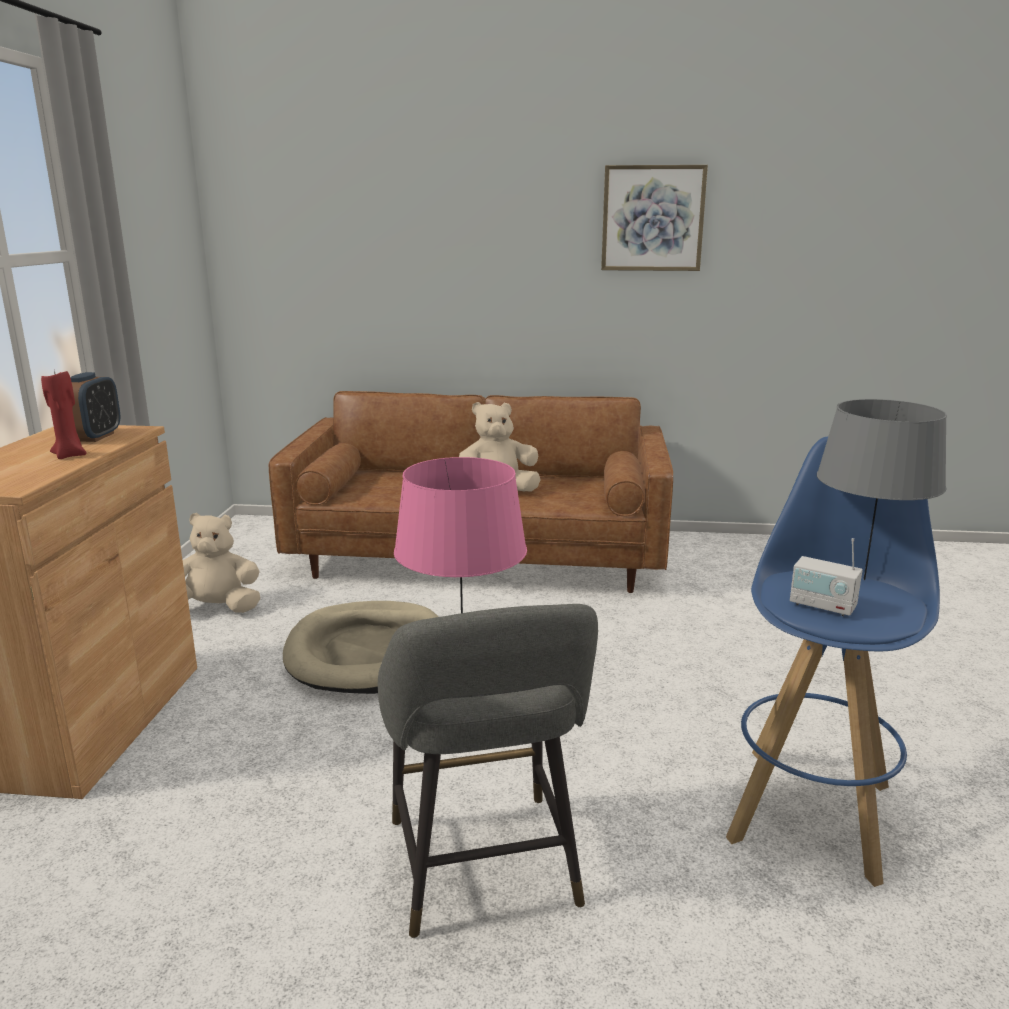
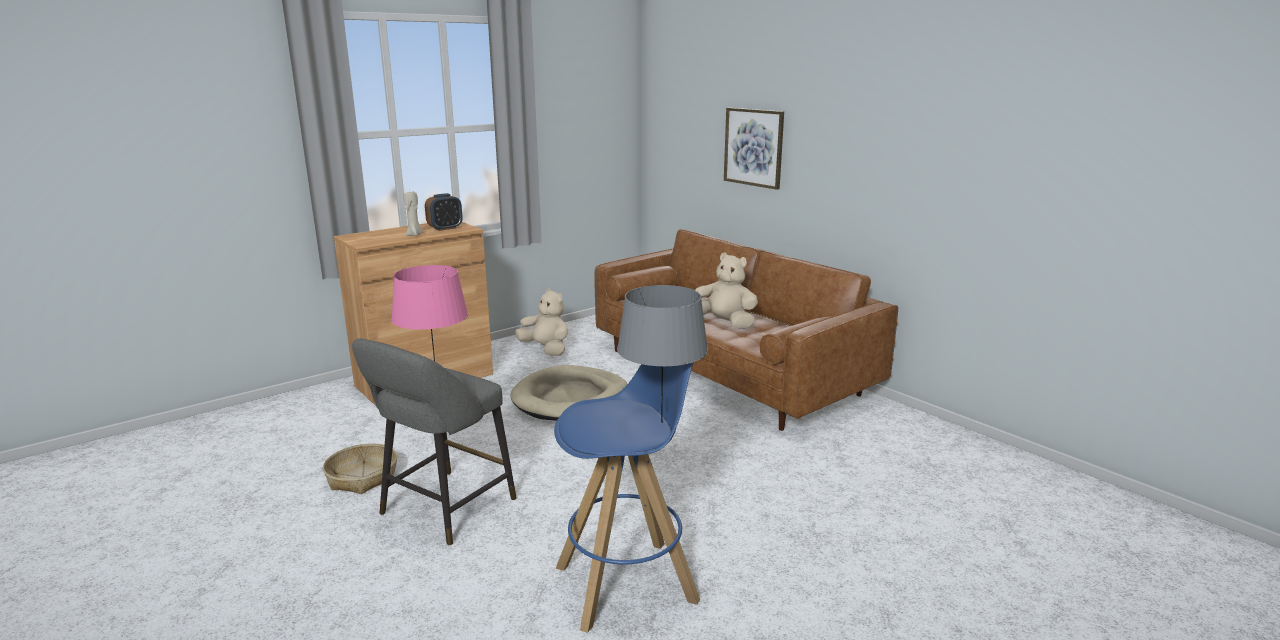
camera: 45 degrees right, 0 degrees up
(70, 455) = (414, 235): red candle -> beige candle
(275, 909) = (362, 477): none -> basket
(652, 218) = (908, 119): picture -> picture (753, 147)
(822, 606) = (587, 420): radio -> none

